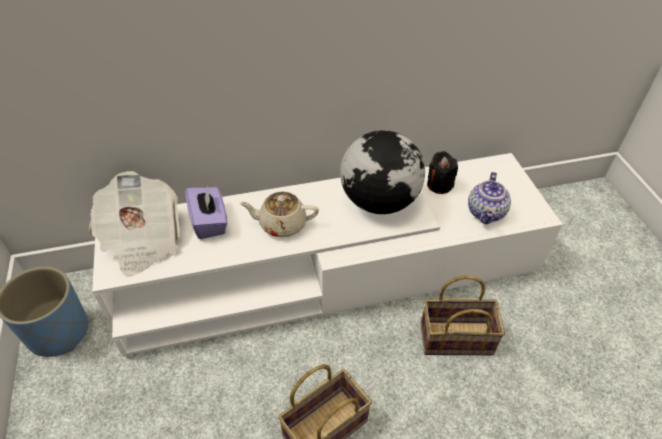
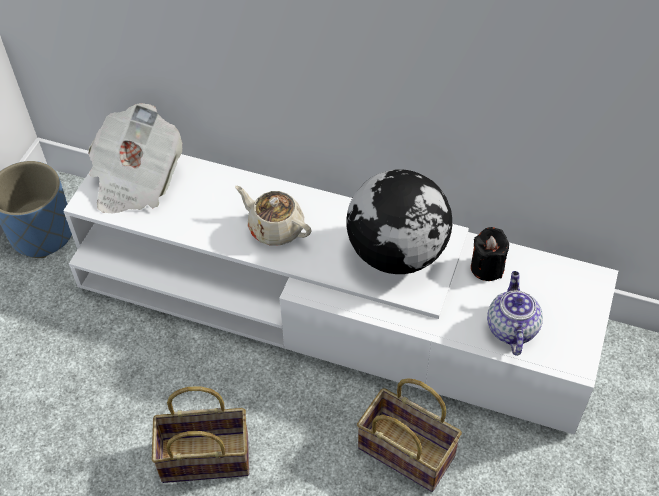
camera: 35 degrees right, 5 degrees up
(209, 222) = (208, 191): purple tissue box -> none
(486, 213) = (511, 327): teapot -> teapot turned 135 degrees clockwise

